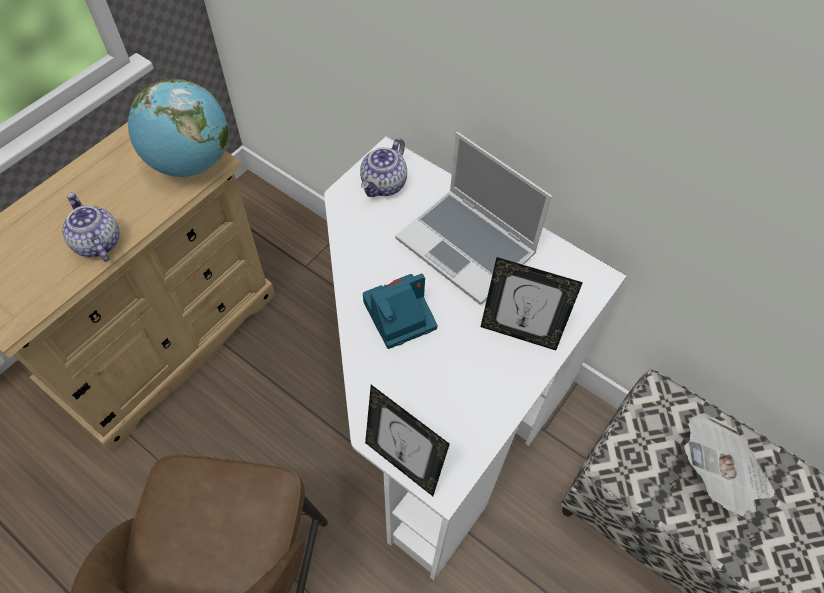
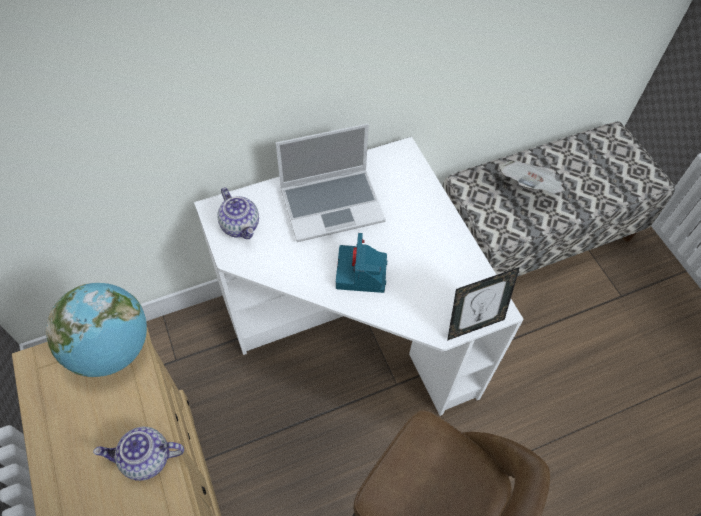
camera: 60 degrees left, 0 degrees up
(519, 333) = (418, 213): picture frame -> none

